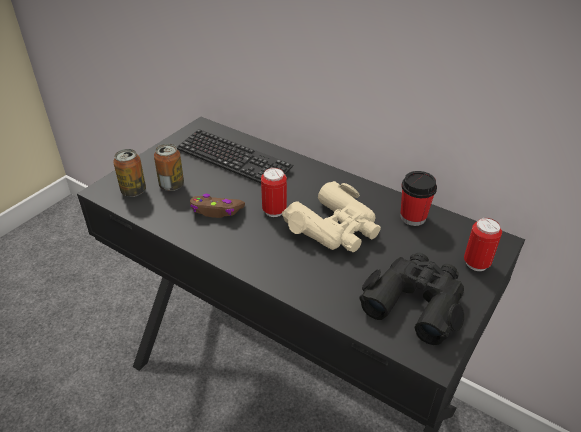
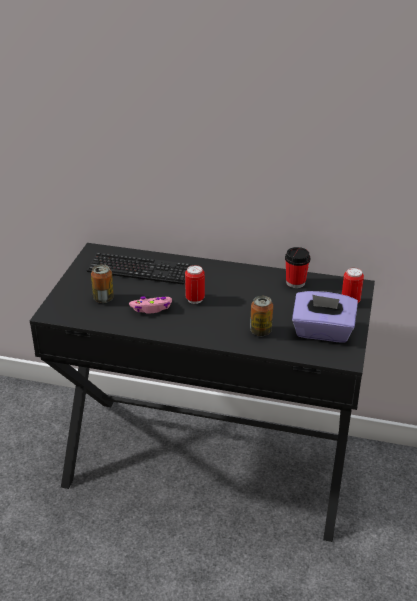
camera: 20 degrees left, 5 degrees down
(133, 191) = (75, 309): can -> can (260, 331)
(216, 210) = (151, 308): brown game controller -> pink game controller
(335, 228) = (245, 301): beige binoculars -> none
(415, 301) = (322, 332): black binoculars -> purple tissue box

